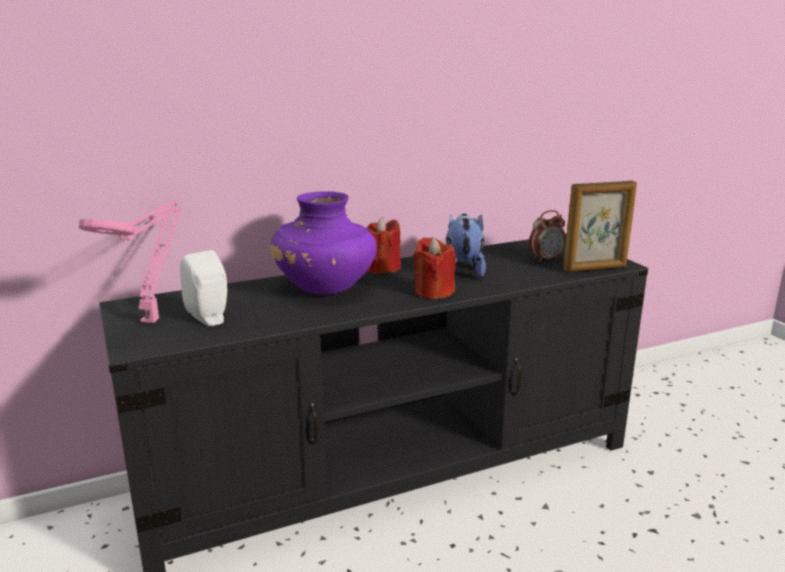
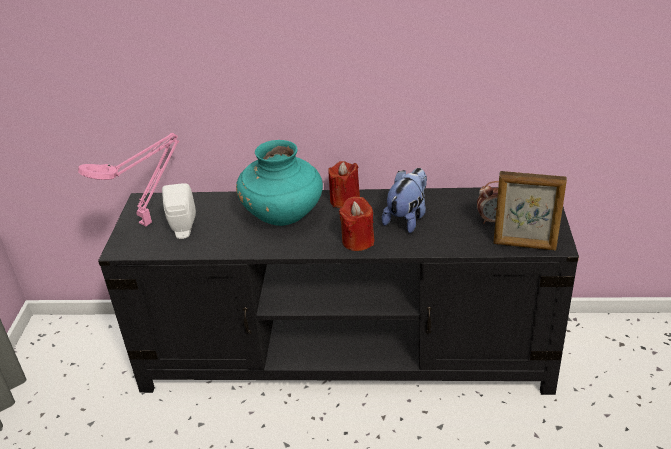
camera: 30 degrees right, 15 degrees up
(326, 288) = (284, 215): purple vase -> turquoise vase

